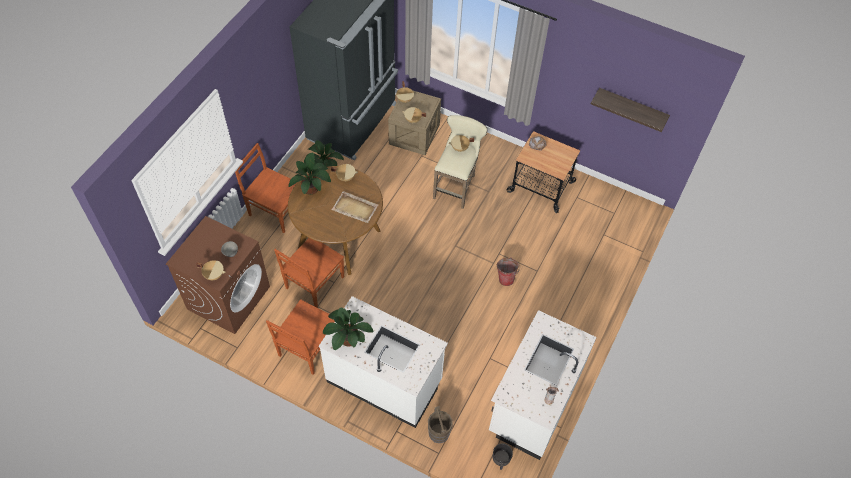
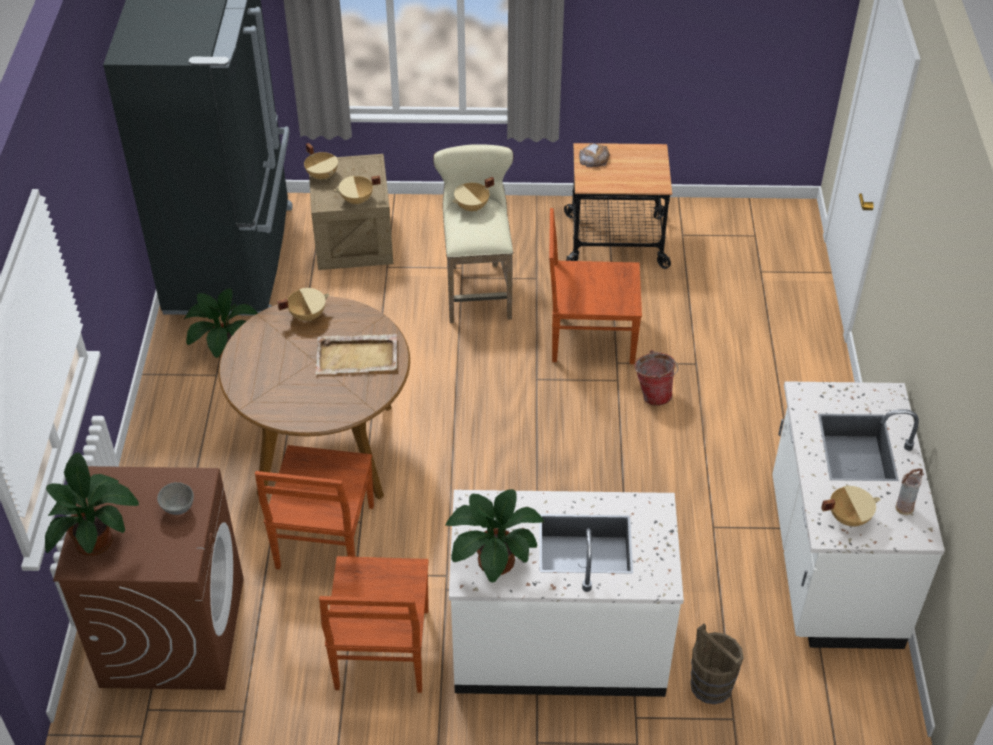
camera: 25 degrees left, 10 degrees down
(214, 274) = (168, 558): beige cooking pot -> beige cooking pot (848, 517)
(275, 210) = (174, 448): brown chair -> brown chair (589, 337)
(312, 187) = (255, 354): potted plant -> potted plant (96, 538)
(500, 461) = (844, 681): black planter -> none
(631, 108) = (737, 29): shelf -> none

